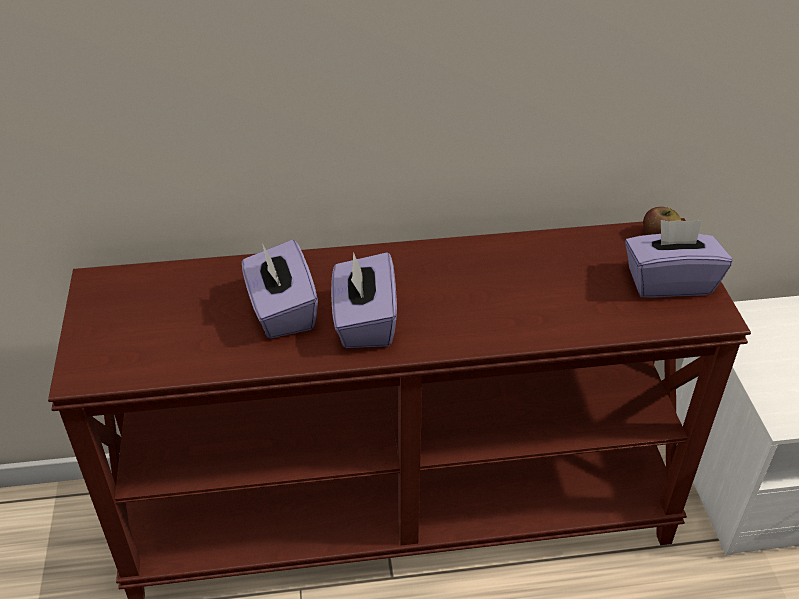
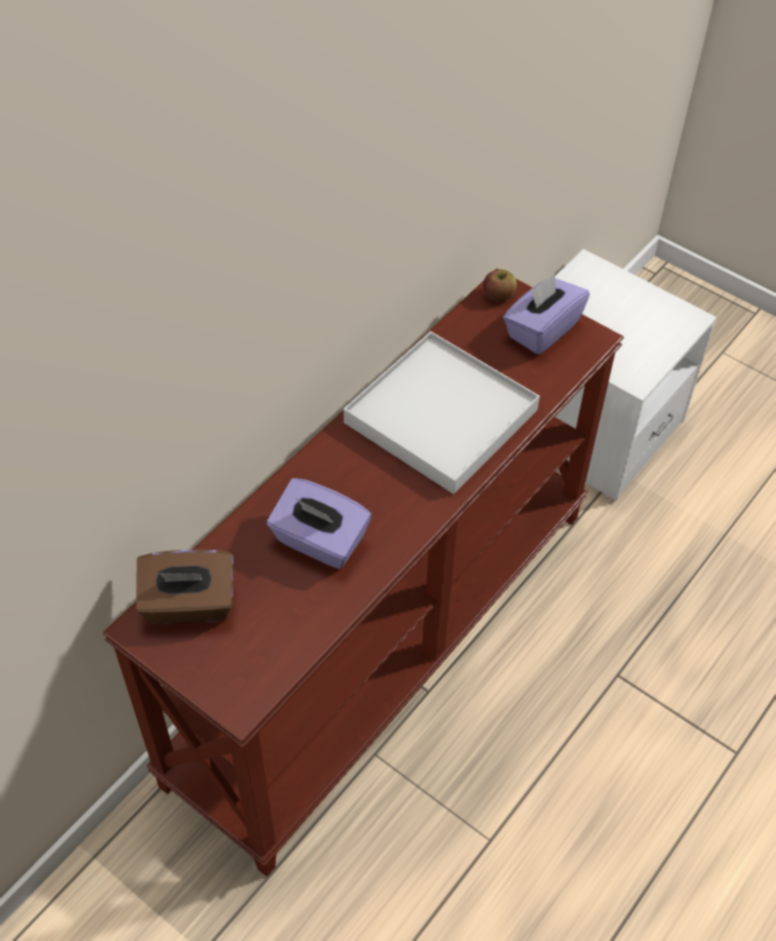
camera: 45 degrees left, 10 degrees up
(142, 289) = (189, 605): none -> brown tissue box
(364, 322) = (387, 506): purple tissue box -> none
(492, 289) = (441, 417): none -> white tray

